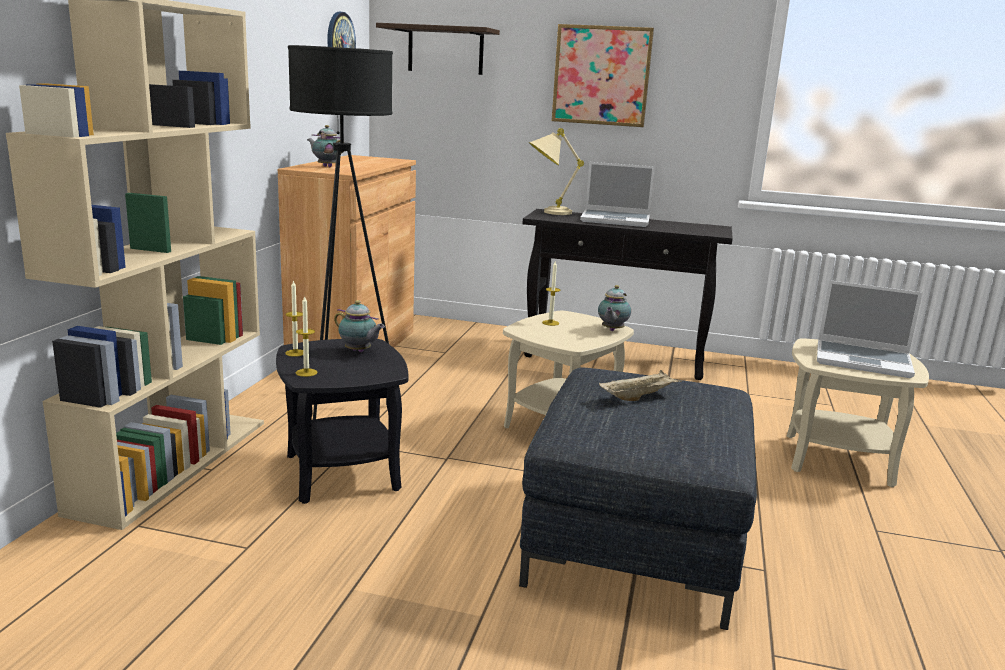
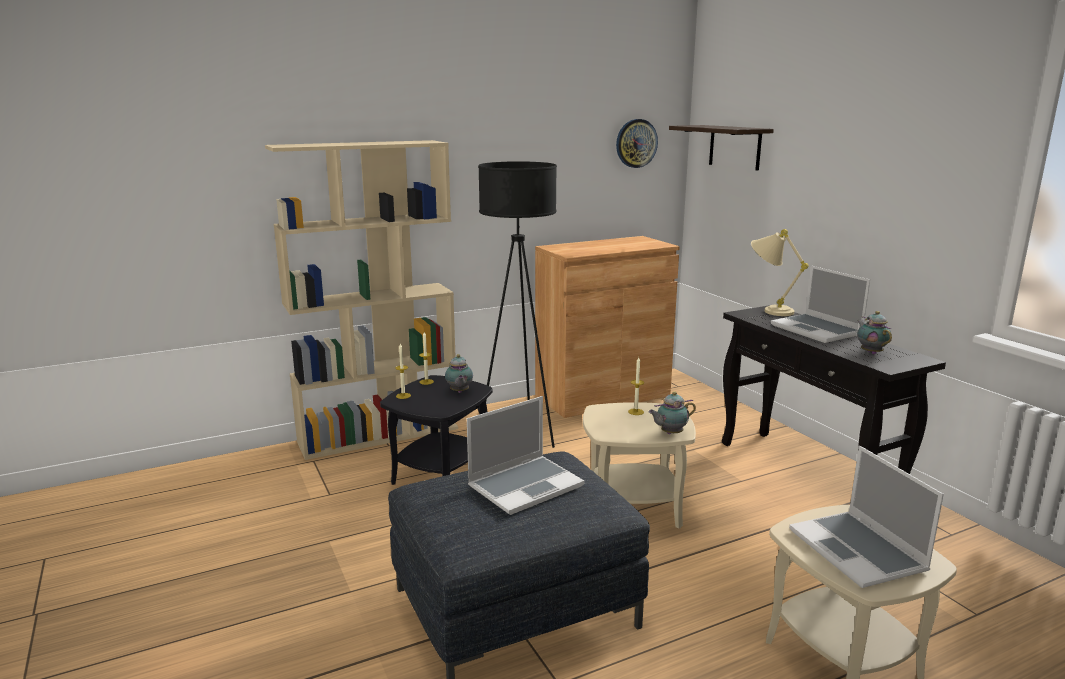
camera: 50 degrees right, 0 degrees up
(326, 166) = (575, 247): teapot -> teapot (870, 352)
(601, 75) = (852, 176): picture -> none
(638, 397) = (526, 485): beige tray -> laptop

